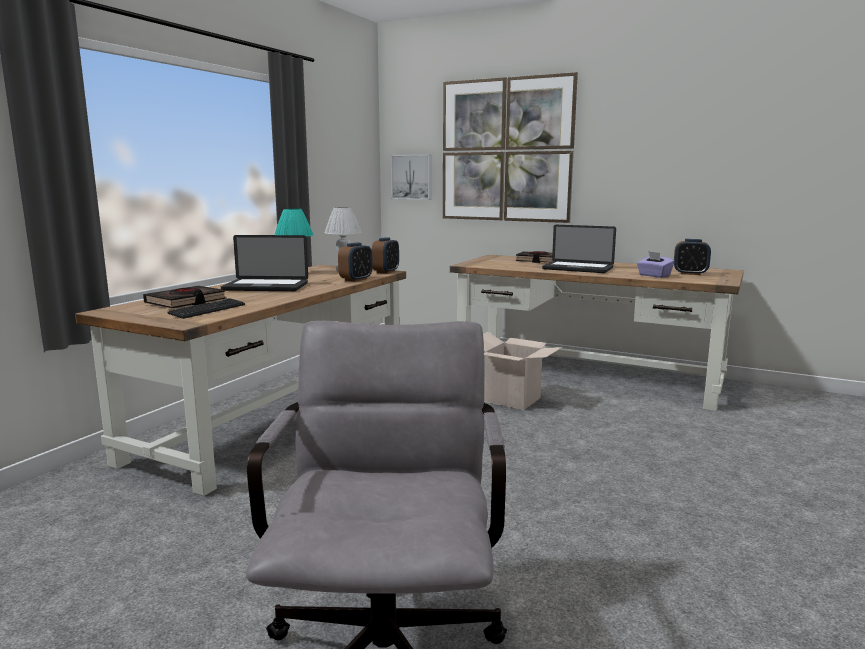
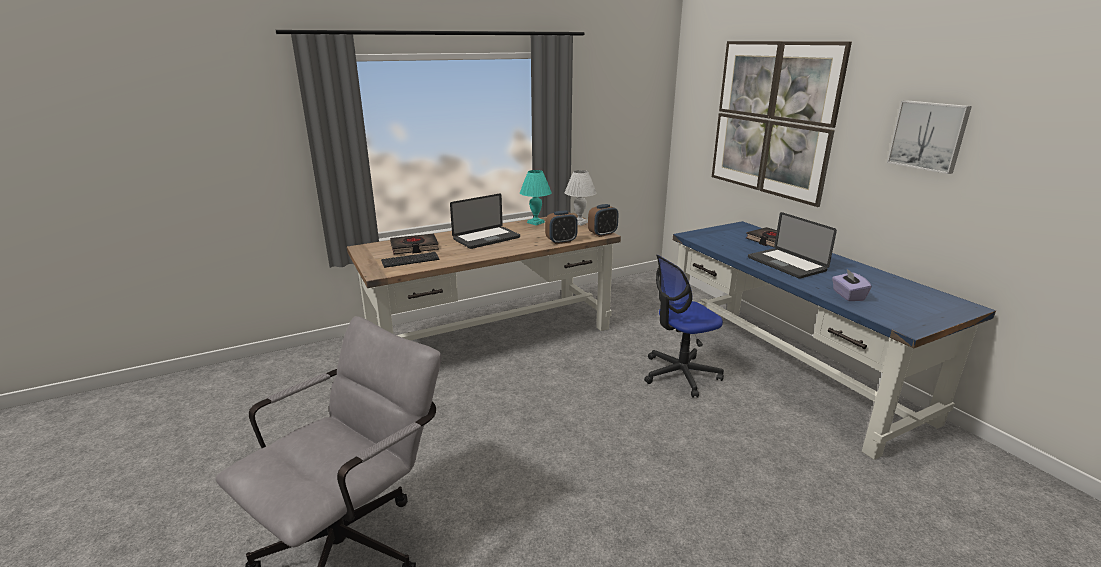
camera: 35 degrees right, 10 degrees up
(265, 287) = (486, 238): laptop -> laptop turned 75 degrees counterclockwise
(412, 177) = (694, 132): picture -> picture (928, 135)
(512, 399) = (680, 374): cardboard box -> office chair
(588, 376) = (789, 370): brown desk -> blue desk
(690, 273) = (902, 301): alarm clock -> none

